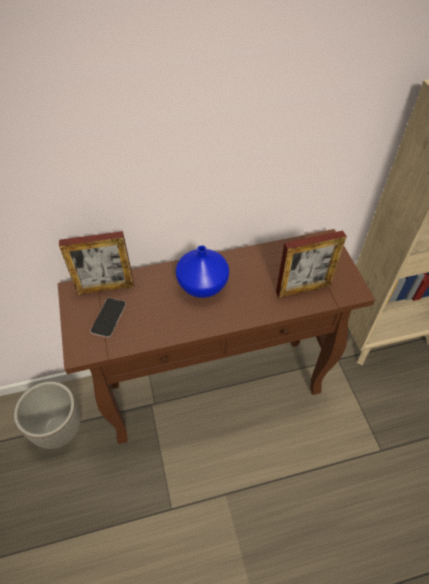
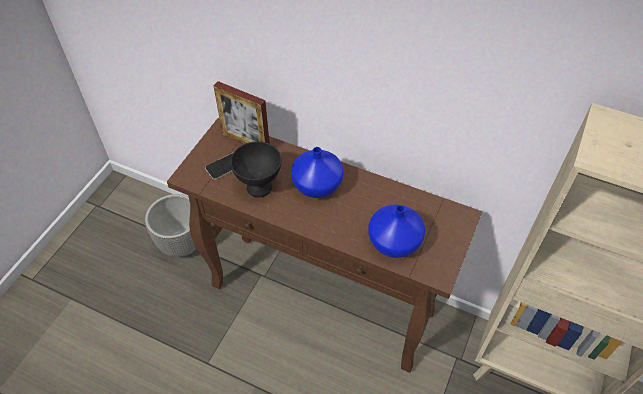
camera: 40 degrees right, 0 degrees up
(156, 317) = (259, 186): none -> black bowl
(303, 288) = (395, 242): picture frame -> blue vase

